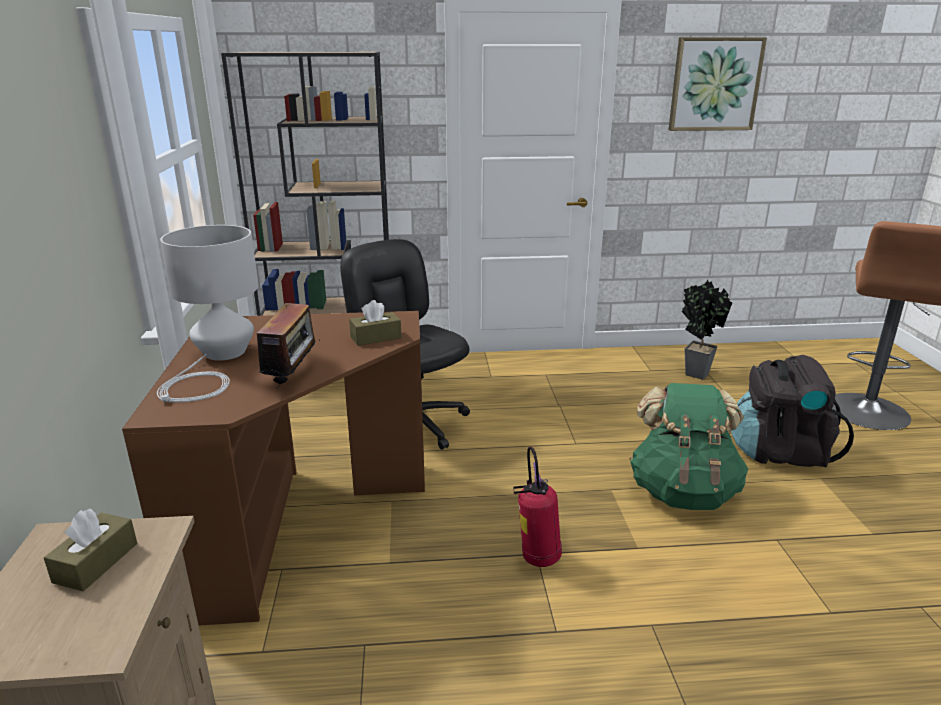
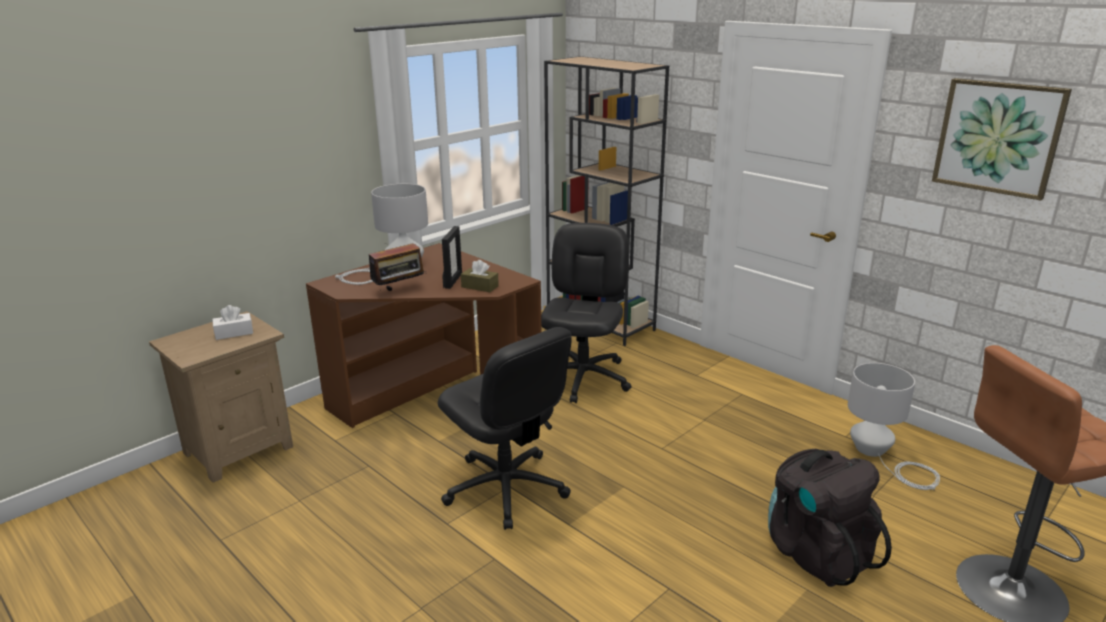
camera: 50 degrees right, 0 degrees up
(96, 562) = (234, 333): brown tissue box -> white tissue box
(329, 344) = (452, 280): none -> picture frame
(537, 558) = (505, 488): fire extinguisher -> black office chair
(682, 492) = (669, 520): green backpack -> none
(693, 372) = (887, 459): potted plant -> white table lamp

